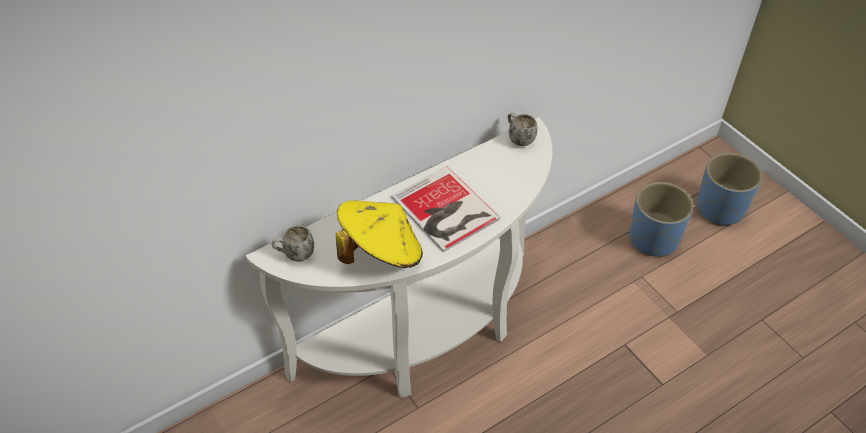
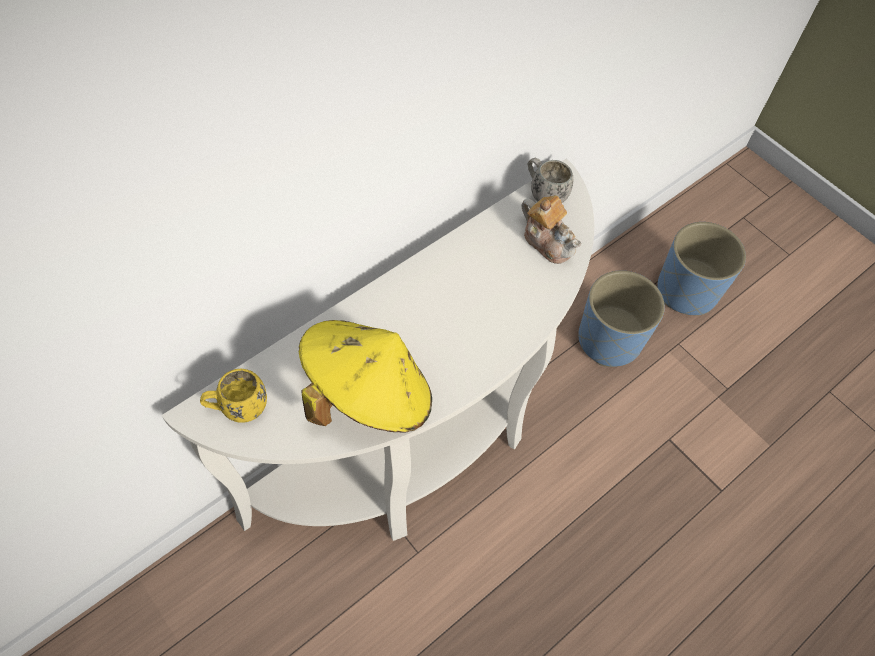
camera: 10 degrees left, 10 degrees up
(294, 254) = (237, 408): white mug -> yellow mug
(445, 211) = (454, 318): book -> none
(517, 168) = (548, 241): none -> teapot
(719, 208) = (760, 244): blue planter -> blue planter (608, 340)

